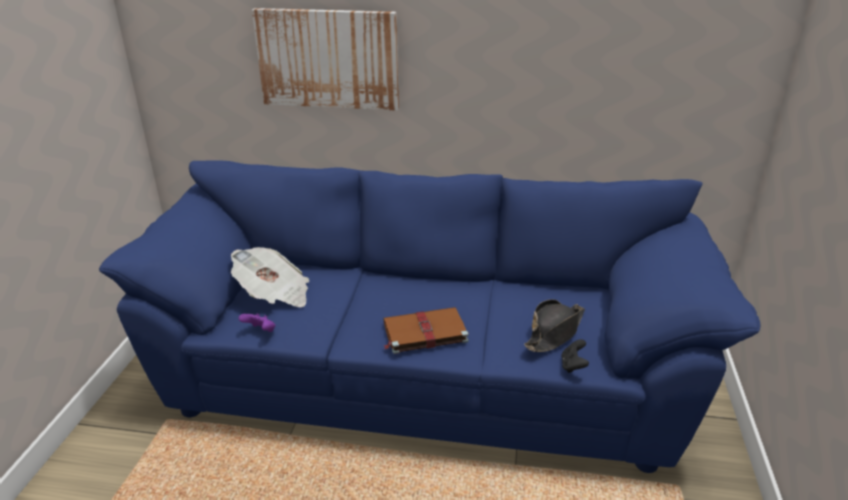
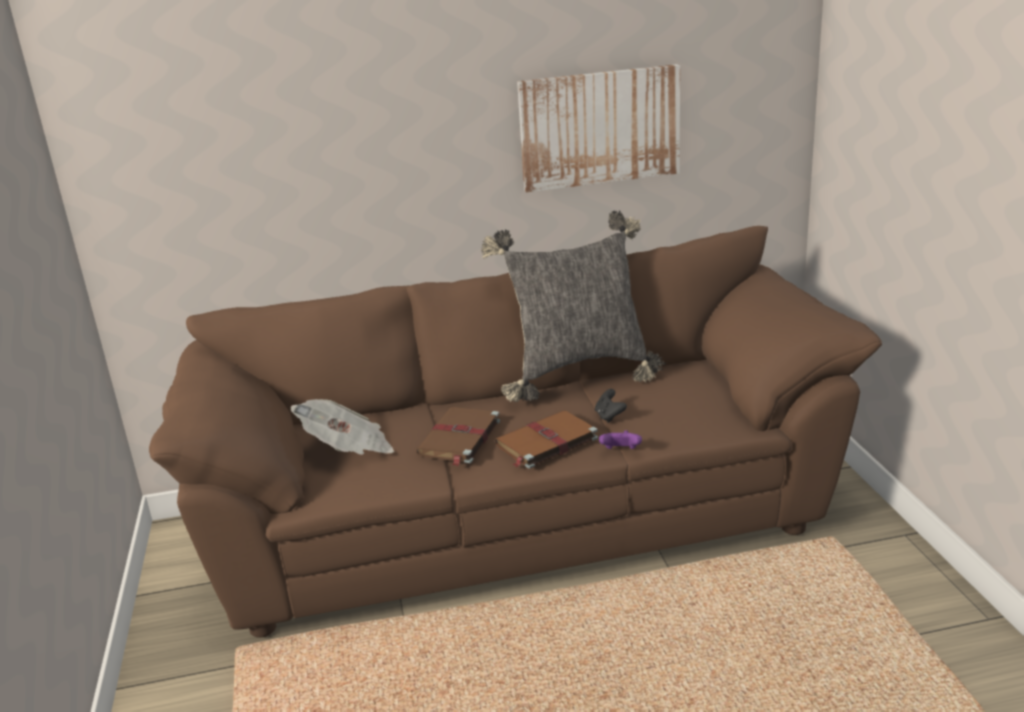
camera: 20 degrees left, 5 degrees down
(260, 331) = (362, 488): purple game controller -> purple game controller (620, 451)
(328, 59) = (339, 164): picture -> picture (599, 127)
(360, 308) = (459, 439): none -> brown book
(424, 387) = (524, 527): blue sofa -> brown sofa
(488, 282) = (577, 382): none -> pillow
(555, 332) = (677, 409): black hat -> none
(573, 366) = (714, 432): black game controller -> black game controller (609, 416)

